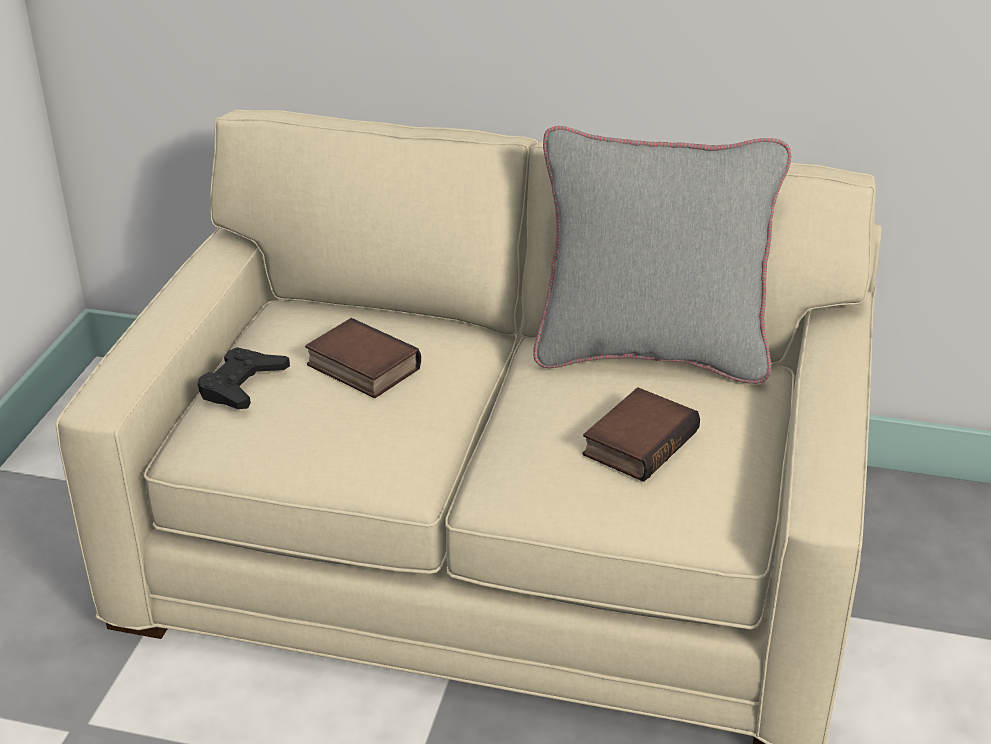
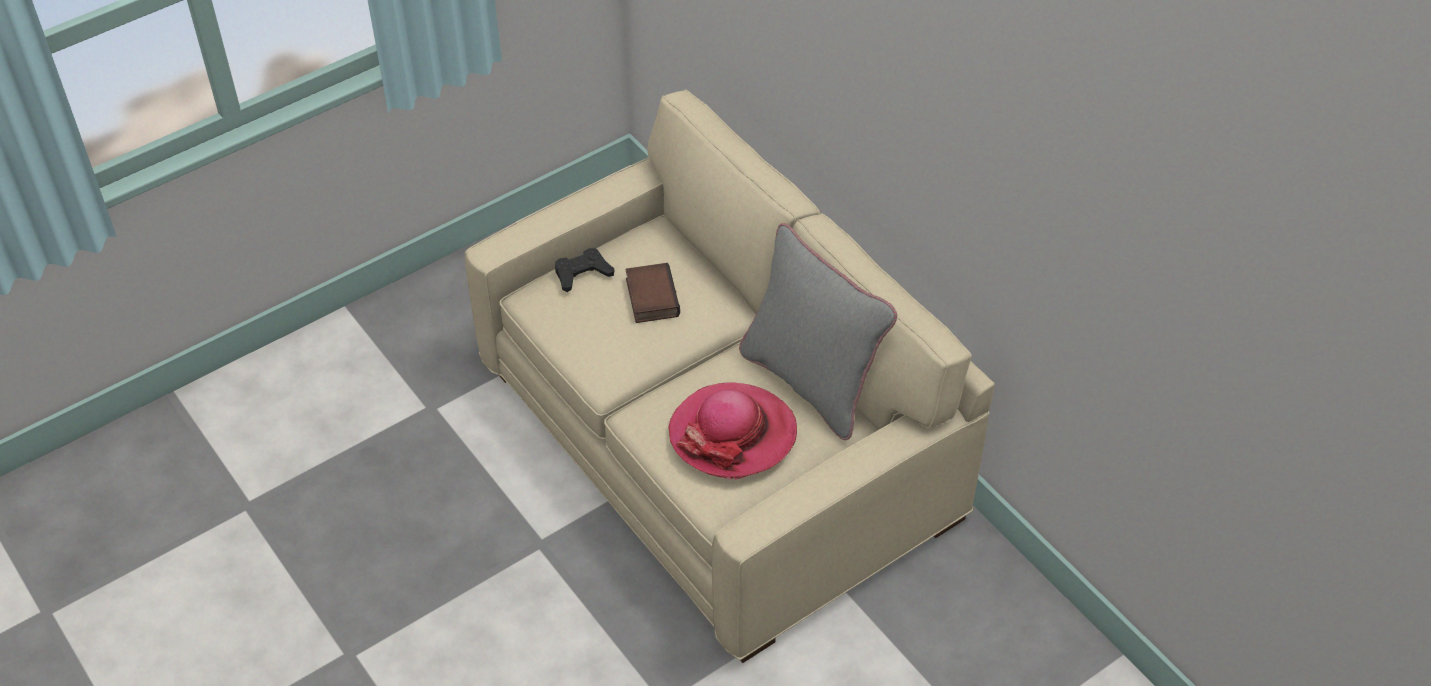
camera: 40 degrees right, 15 degrees up
(638, 441) = (733, 434): book -> hat

